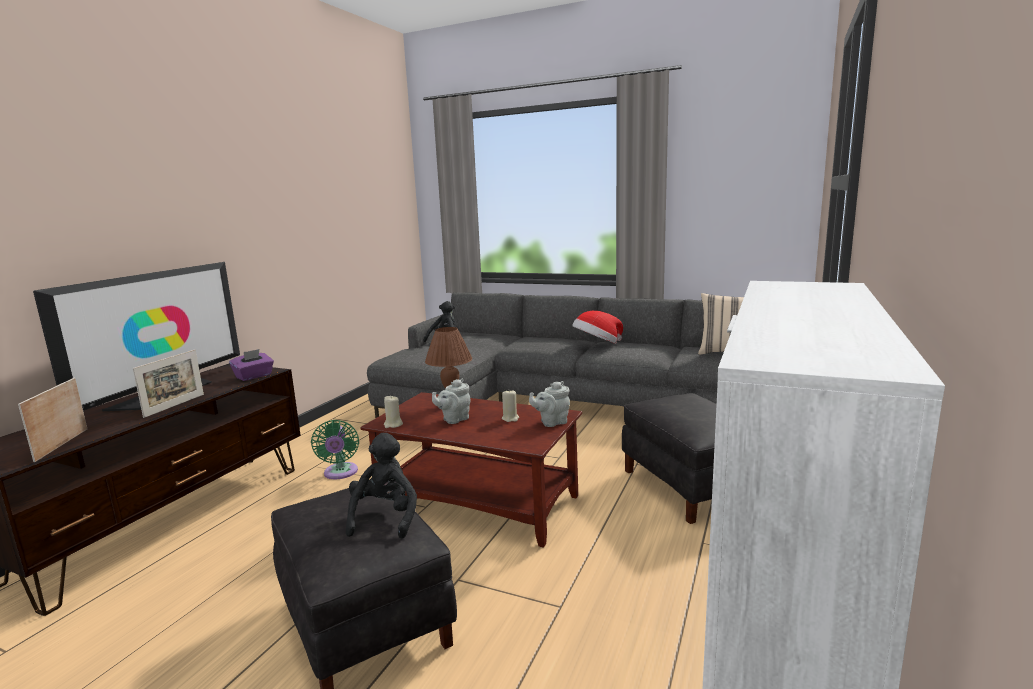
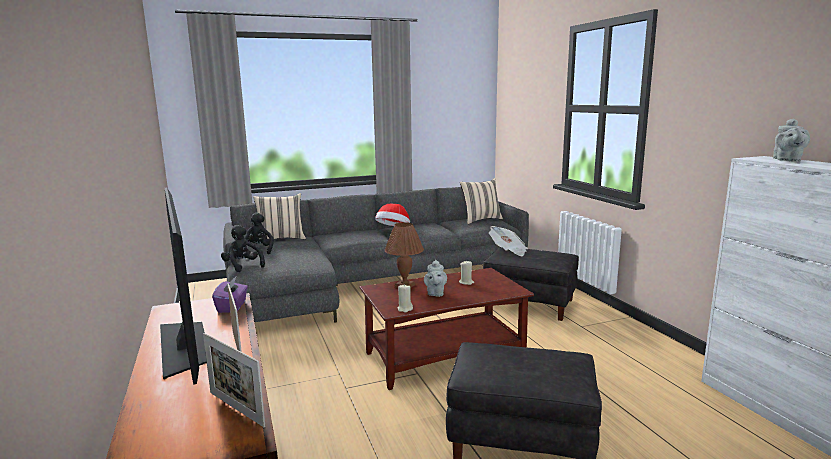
camera: 45 degrees left, 0 degrees up
(340, 473) = (302, 383): green fan -> none
(385, 517) = (533, 354): black plush toy -> black plush toy (243, 266)
(487, 334) = (281, 239): none -> beige pillow
(552, 422) = (493, 277): grey teapot -> grey teapot (787, 160)
(673, 400) = (508, 251): none -> newspaper

